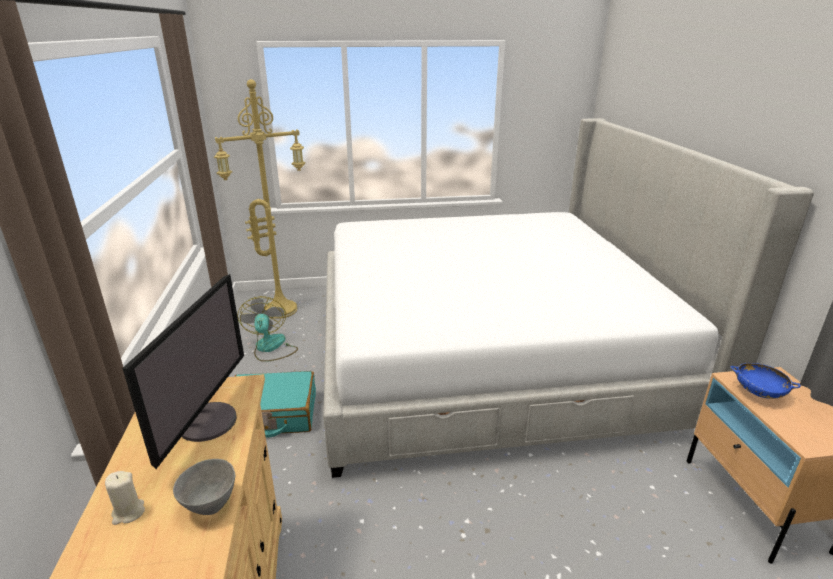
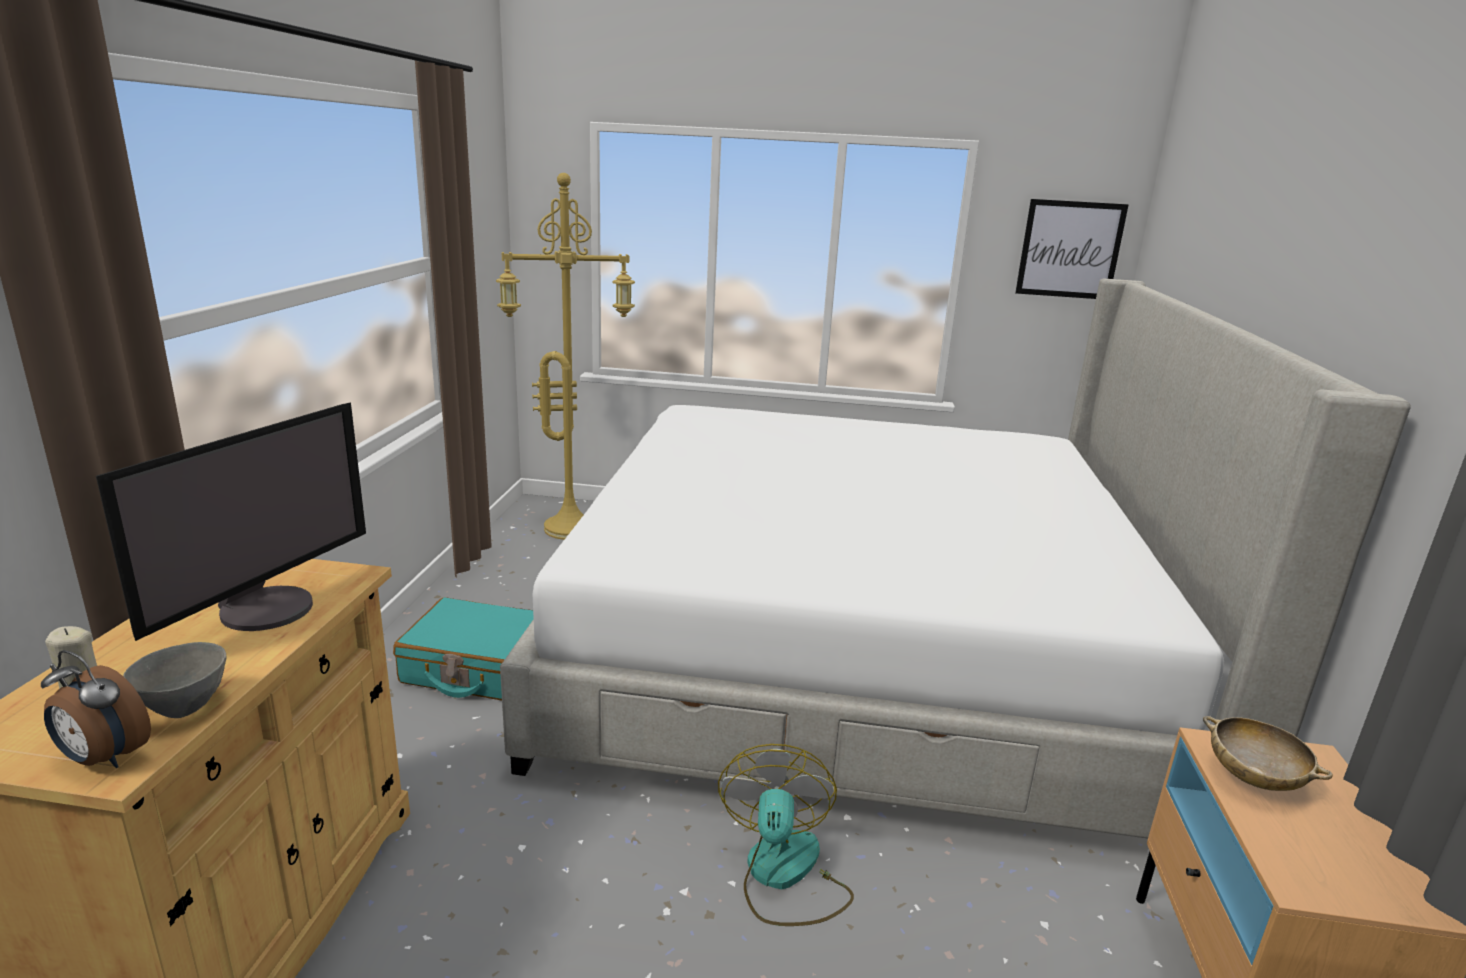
camera: 15 degrees right, 5 degrees down
(186, 555) = (103, 758): none -> alarm clock
(270, 348) = (526, 577): fan -> fan (784, 875)
(559, 102) = (1070, 249): none -> picture
(758, 392) = (1253, 777): blue bowl -> beige bowl

